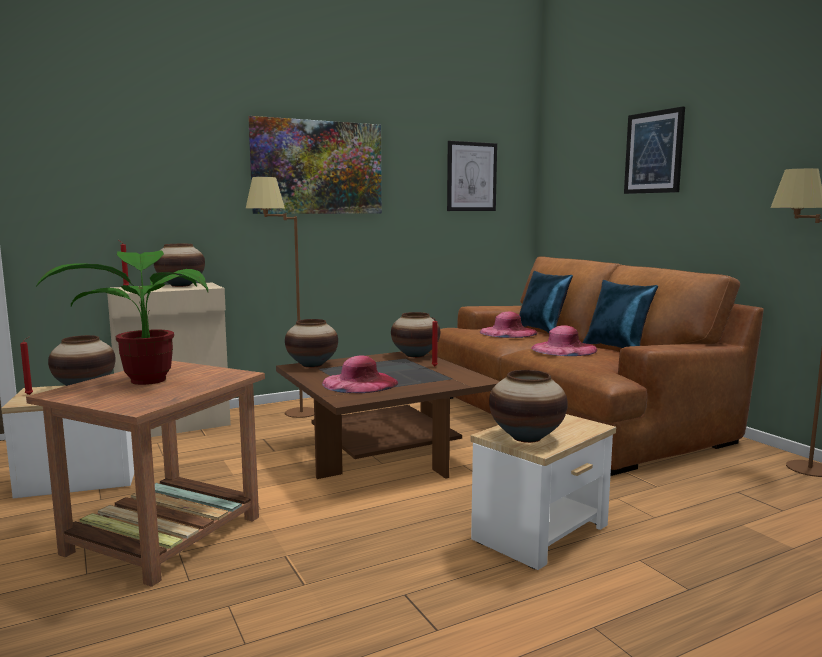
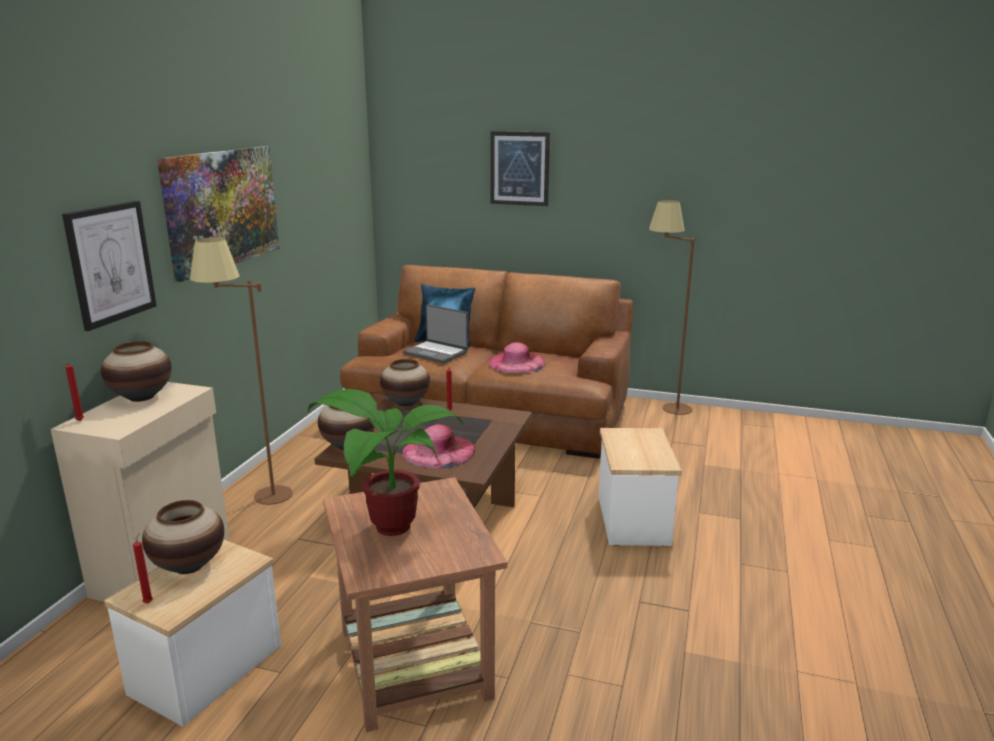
camera: 45 degrees left, 10 degrees up
(471, 177) = (332, 188): picture -> picture (111, 263)
(508, 332) = (436, 353): pink hat -> laptop
(526, 437) = (642, 458): vase -> none
(617, 349) = (536, 350): blue pillow -> none

